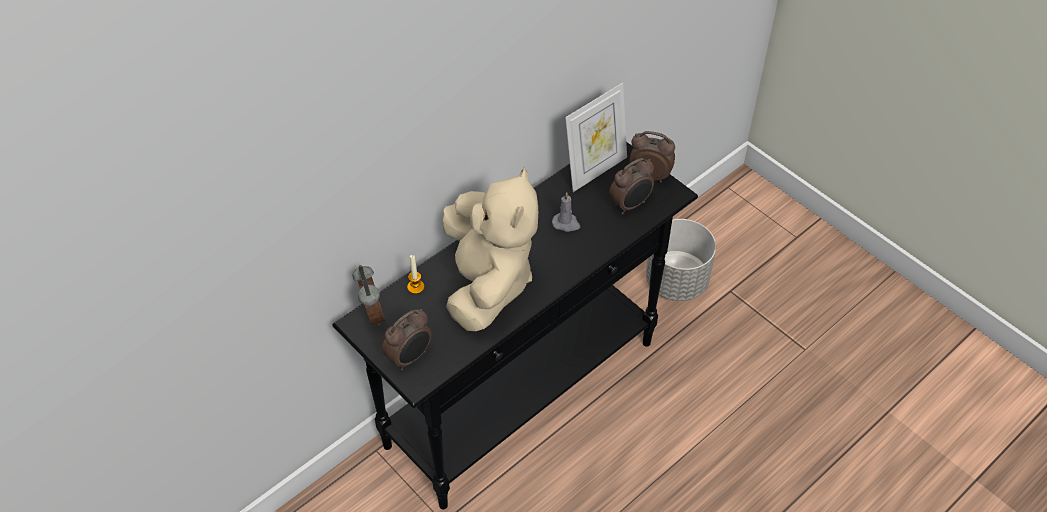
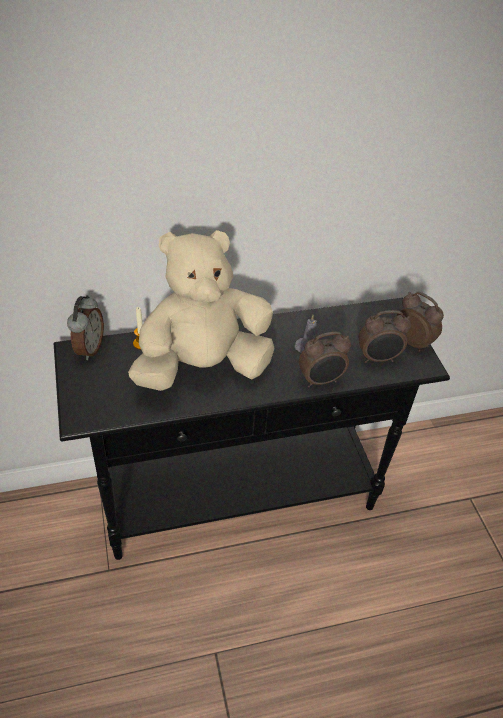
camera: 25 degrees right, 5 degrees down
(410, 357) = (90, 396): alarm clock -> alarm clock (321, 381)
(487, 283) = (203, 367): beige plush toy -> beige plush toy turned 135 degrees counterclockwise
(595, 170) = (364, 318): picture frame -> none
(676, 282) = (425, 469): grey planter -> none

